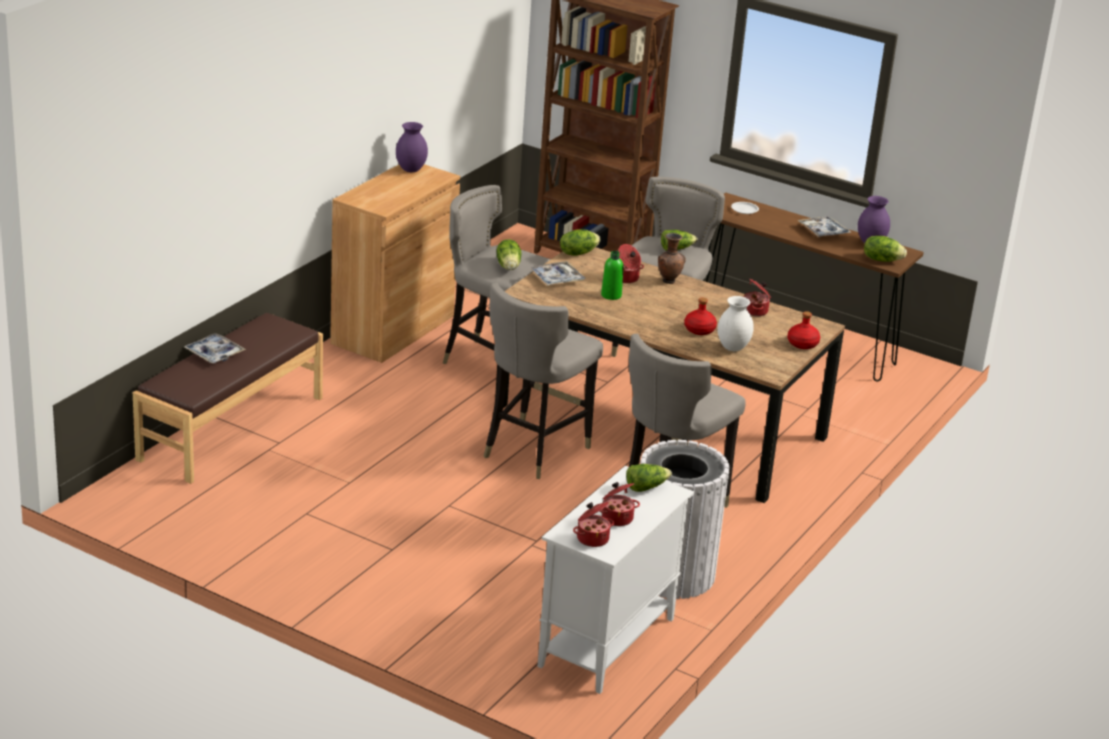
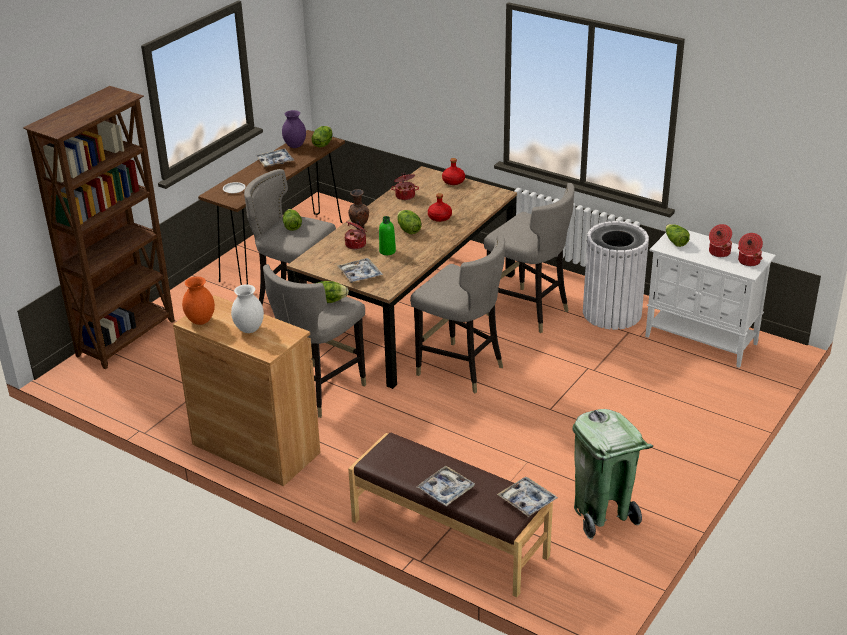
camera: 85 degrees left, 5 degrees up
(186, 394) = (527, 501): none -> tray
(249, 522) = (602, 514): none -> green trash can
(411, 170) = (200, 321): purple vase -> orange vase
(578, 253) = (310, 265): lettuce -> lettuce (408, 230)
(733, 348) = (465, 206): white vase -> white vase (249, 329)

